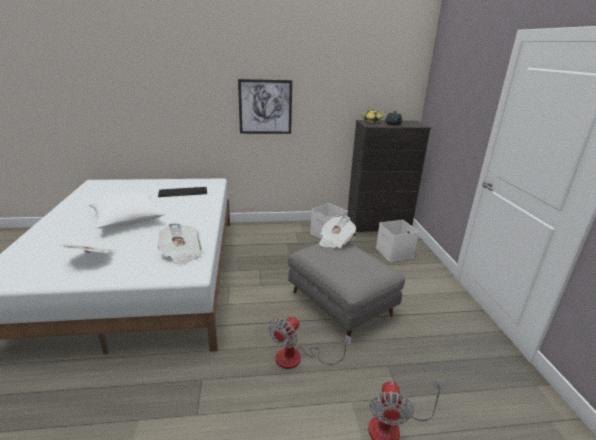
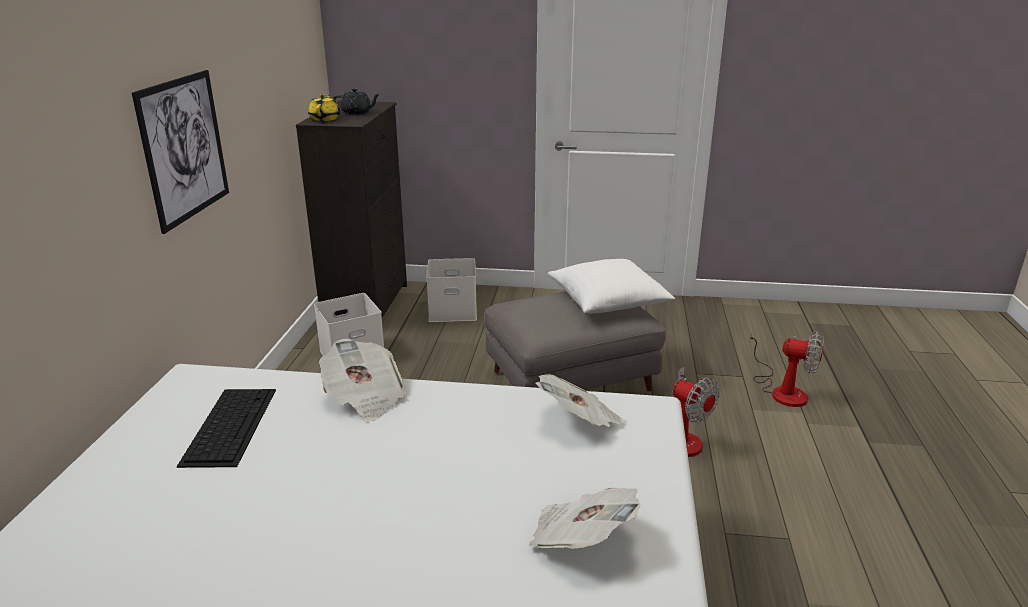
camera: 75 degrees left, 0 degrees up
(127, 220) = (375, 508): white pillow -> white pillow (608, 302)
(335, 241) = (517, 305): newspaper -> newspaper (364, 398)

